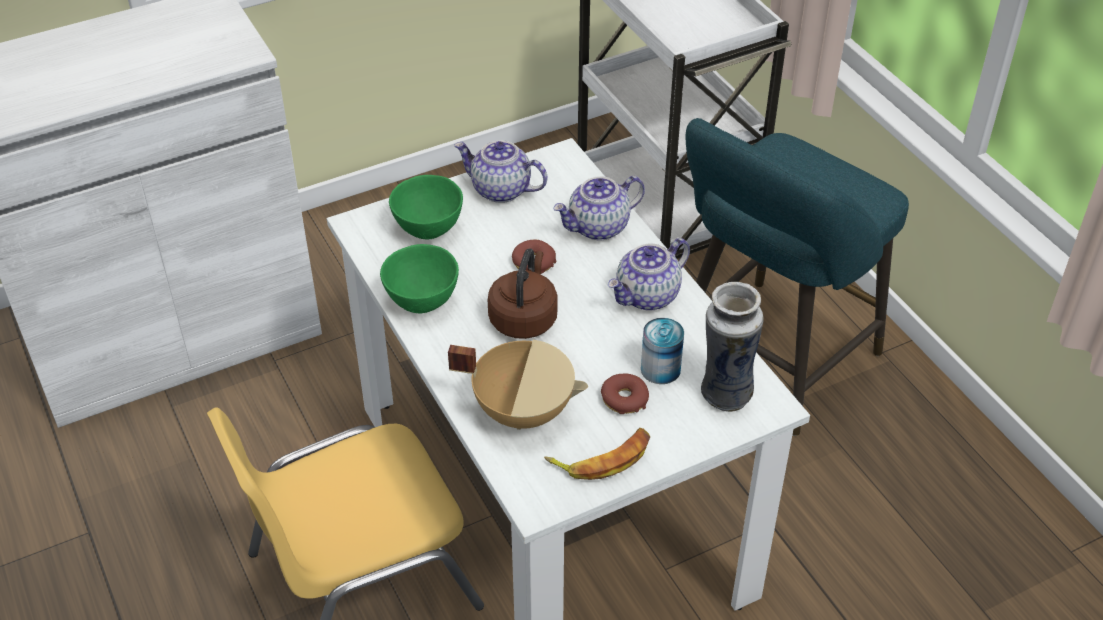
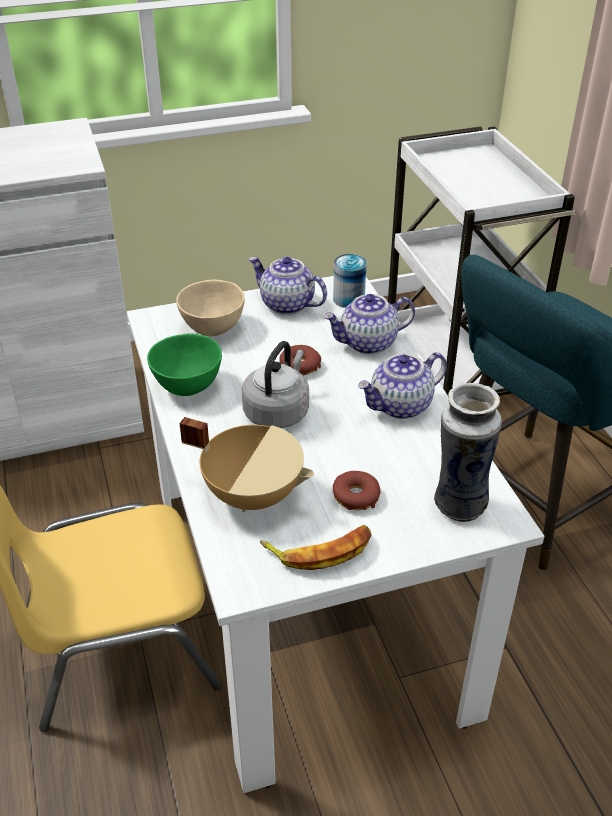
camera: 10 degrees right, 5 degrees down
(428, 227) = (213, 327): green bowl -> beige bowl
(524, 318) = (278, 411): brown kettle -> grey kettle
(660, 369) = (398, 473): can -> can (348, 299)

